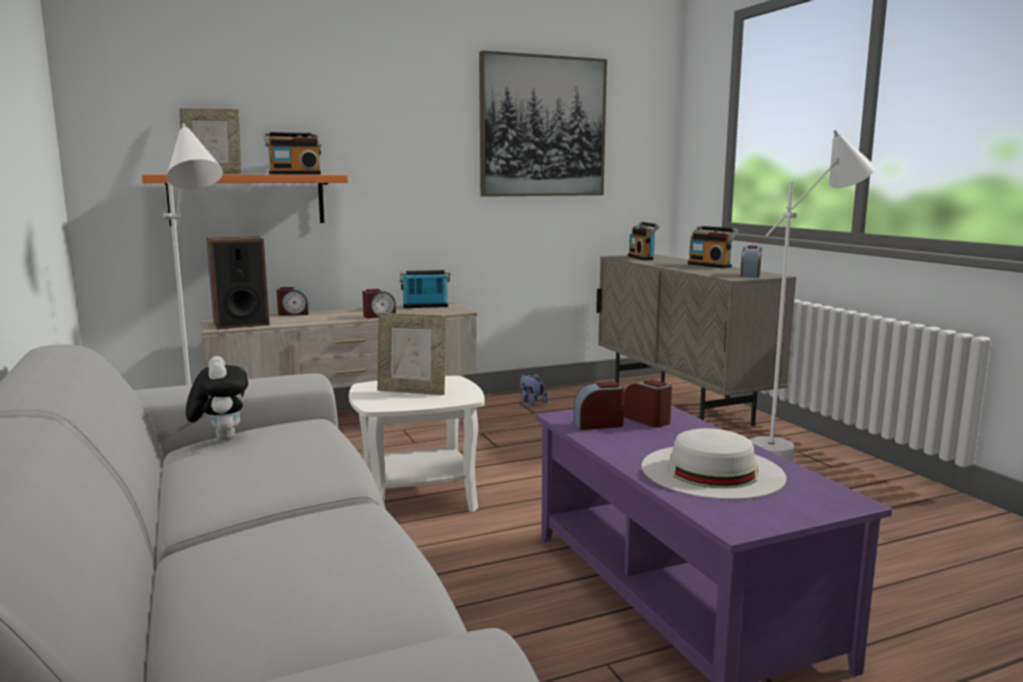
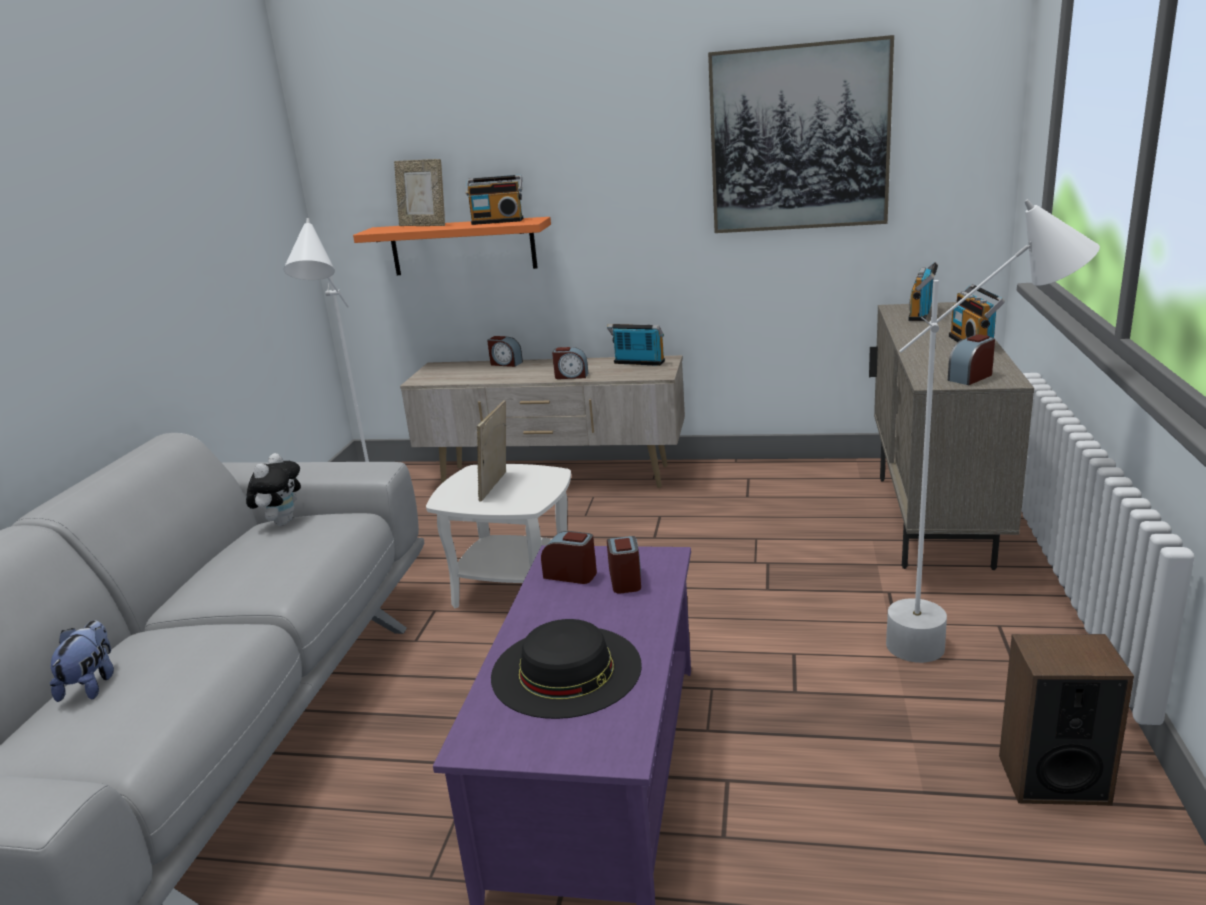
camera: 35 degrees right, 10 degrees up
(241, 324) = (443, 376): speaker -> speaker (1052, 779)
(412, 391) = (497, 486): picture frame -> picture frame turned 60 degrees clockwise
(532, 402) = (762, 480): plush toy -> plush toy (92, 684)
(712, 471) = (566, 670): white hat -> black hat

